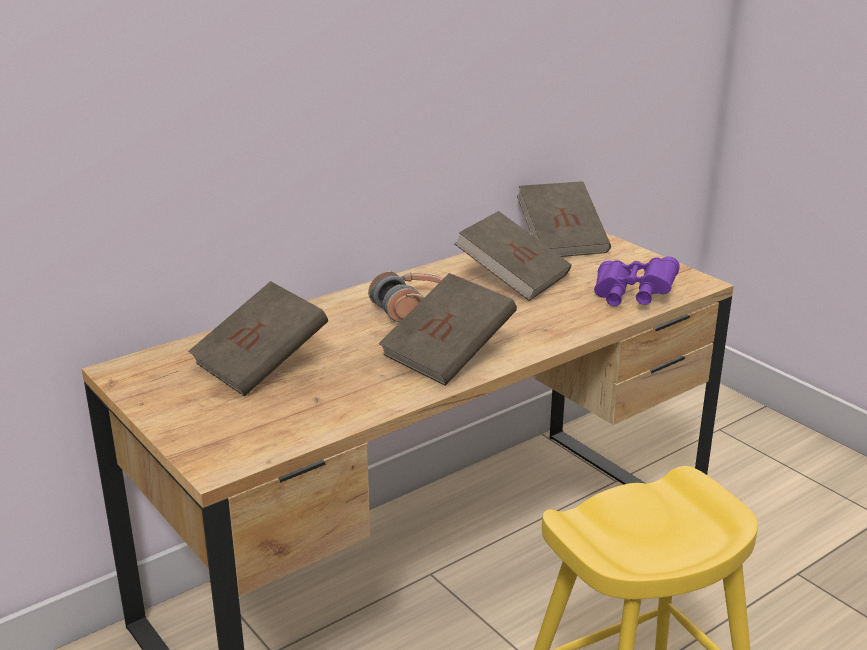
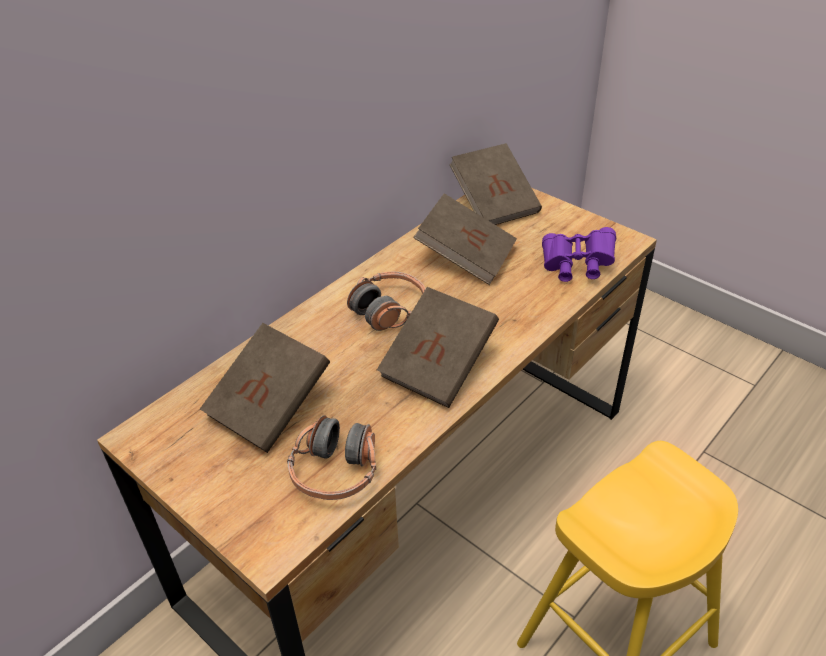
camera: 10 degrees left, 15 degrees up
(308, 417) = (335, 471): none -> headphones

